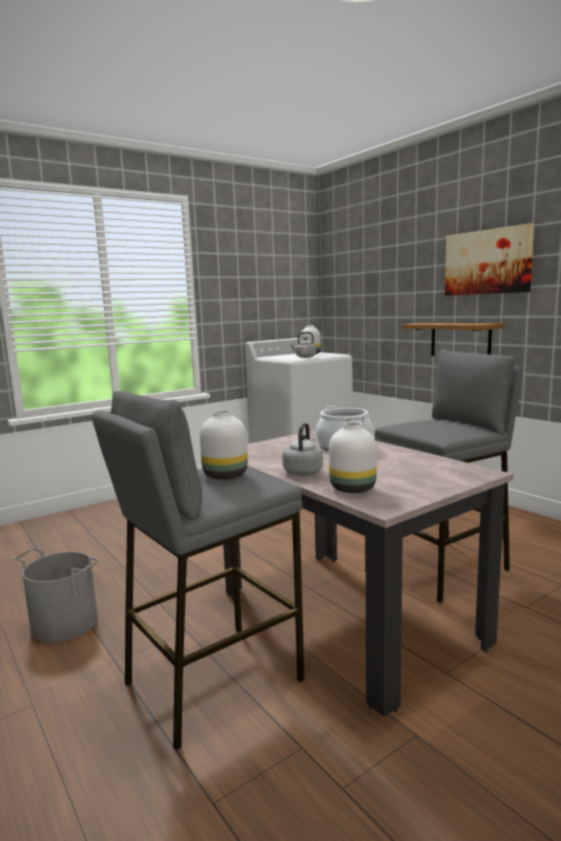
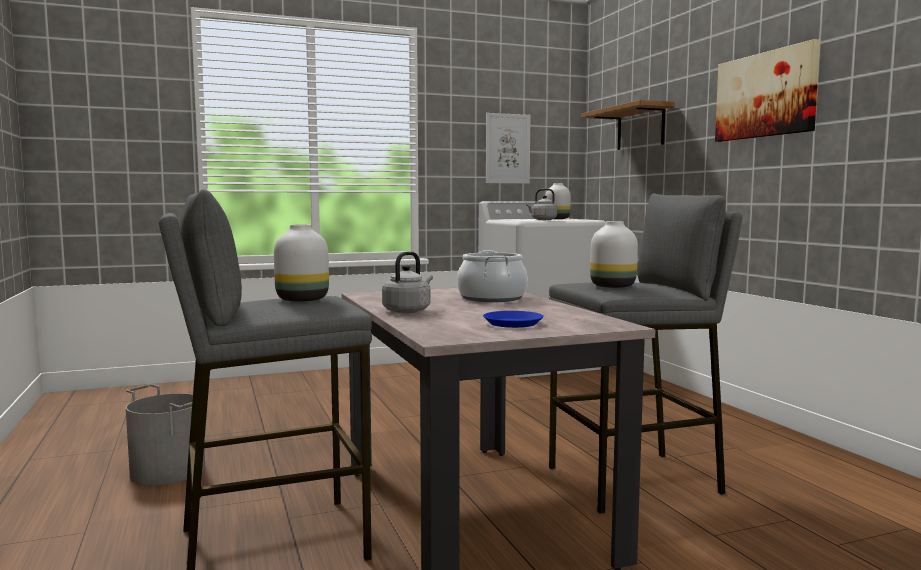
camera: 15 degrees right, 5 degrees down
(263, 297) = (507, 148): none -> picture
(352, 488) = (436, 324): white vase -> white vase (613, 286)
(407, 479) = (512, 323): none -> blue plate
(460, 340) = (733, 200): shelf -> shelf (640, 128)

